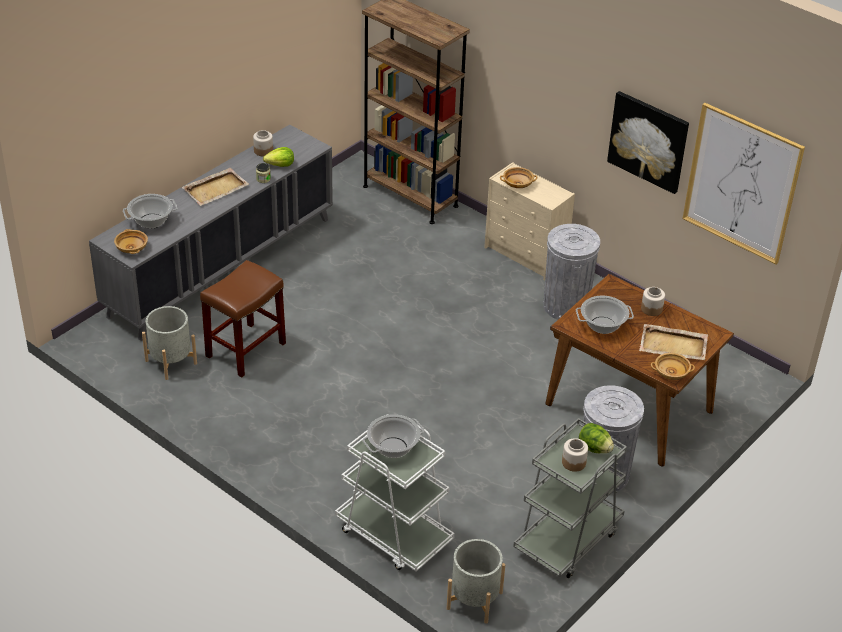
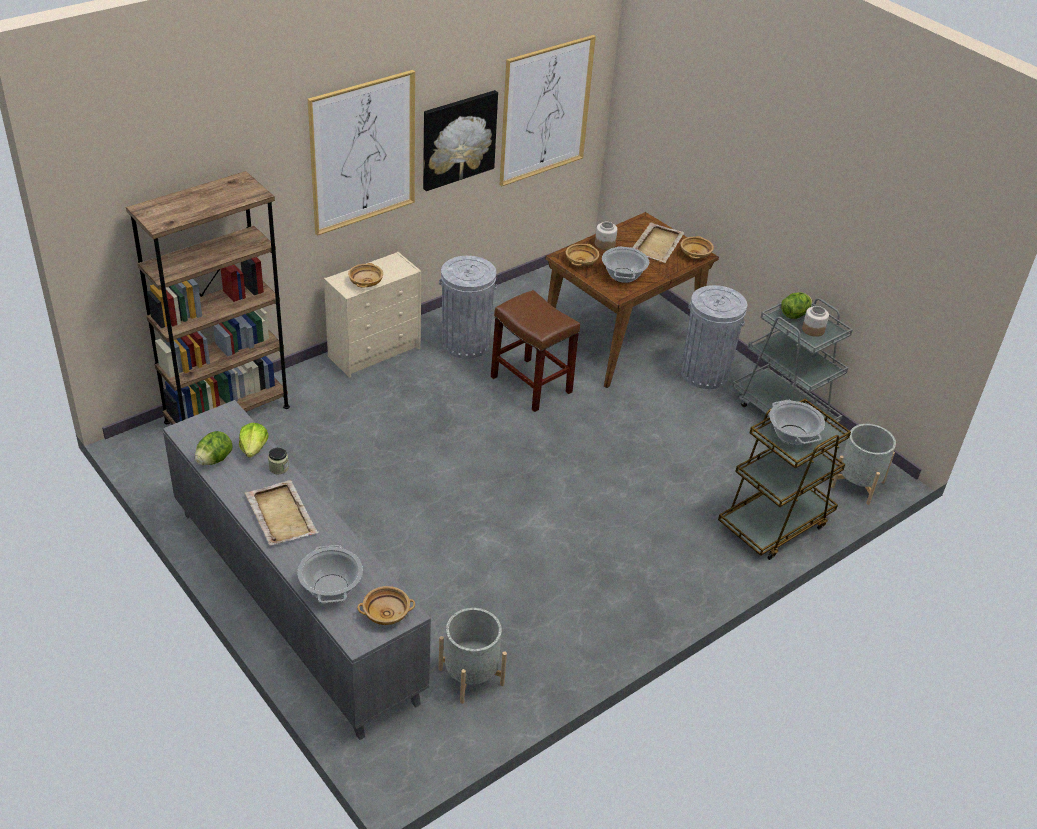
camera: 80 degrees left, 0 degrees up
(246, 349) = (466, 600): brown stool -> brown stool (530, 384)
(263, 151) = (214, 459): jar -> lettuce
(393, 534) = (774, 524): white cart -> brown cart
(563, 86) = (363, 152): none -> picture
(610, 296) = (581, 262): none -> beige bowl

